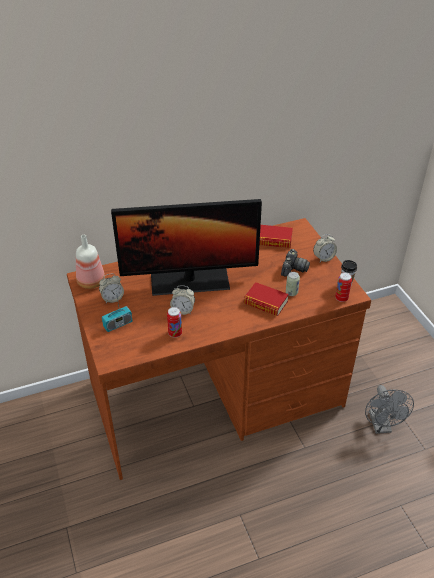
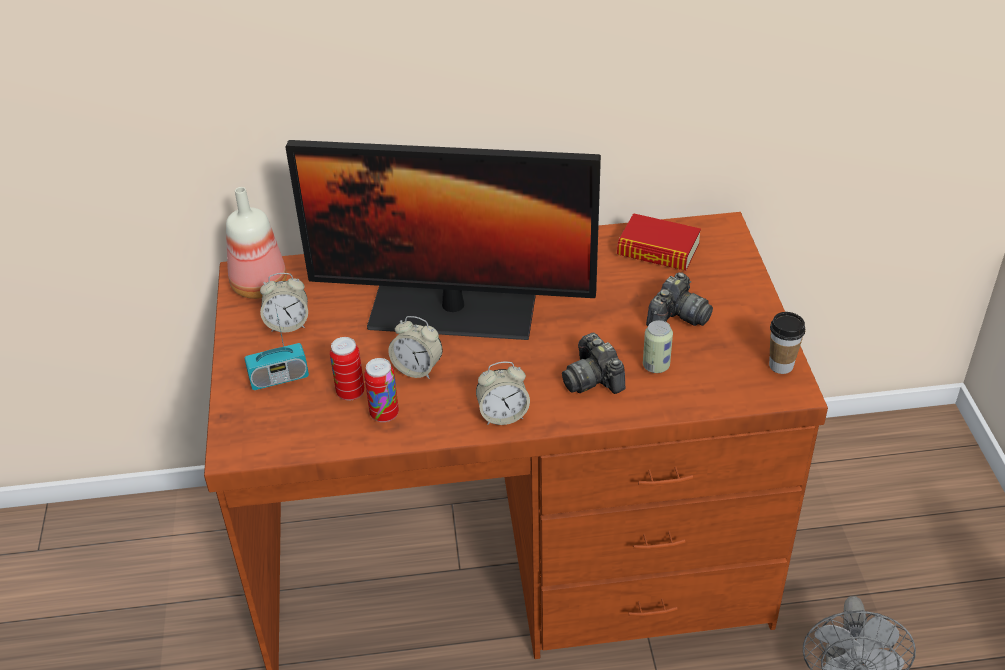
camera: 15 degrees right, 0 degrees up
(265, 303) = (593, 379): book -> camera
(323, 258) = (751, 302): alarm clock -> alarm clock (503, 415)
(341, 298) = (761, 394): can -> can (350, 392)

